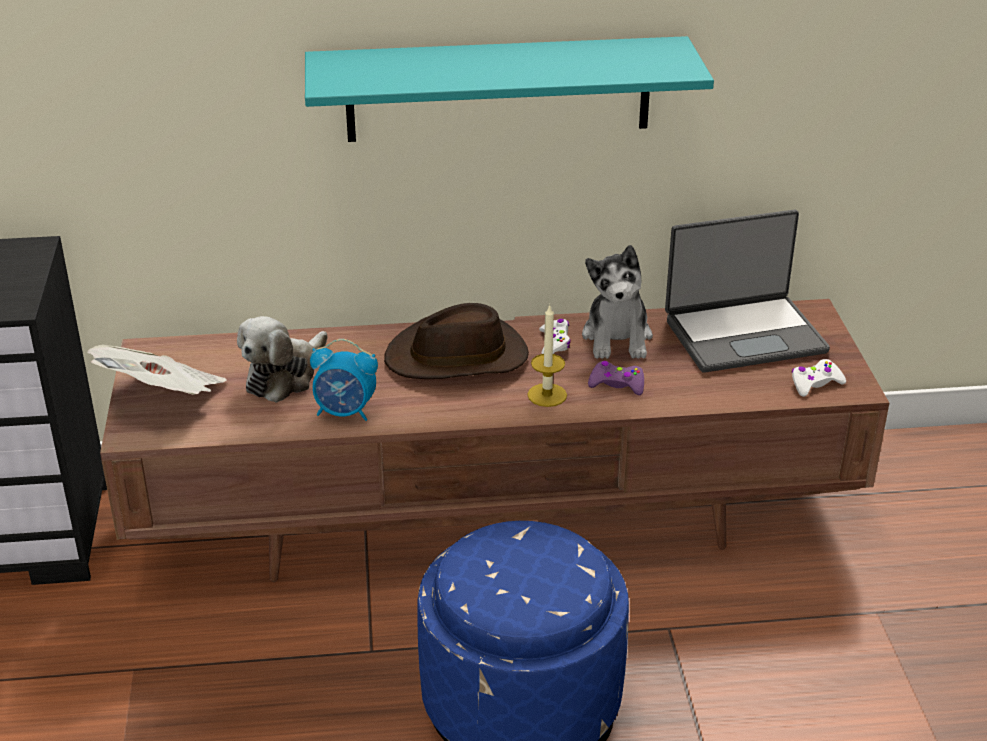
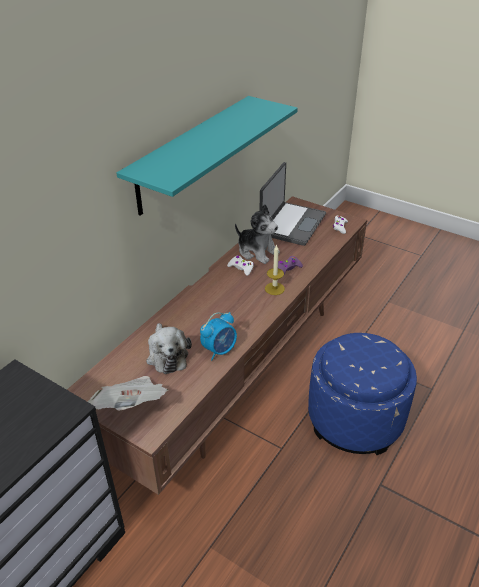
camera: 50 degrees left, 5 degrees up
(458, 357) = (219, 297): brown hat -> none

